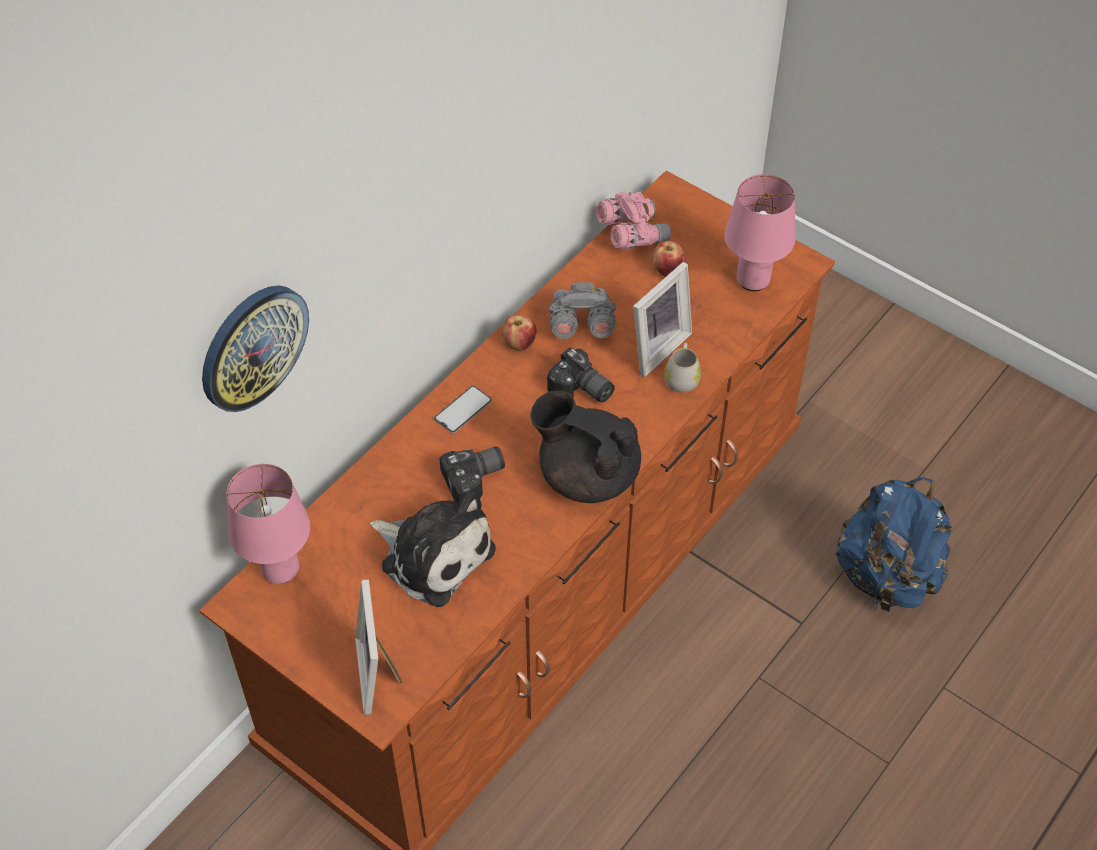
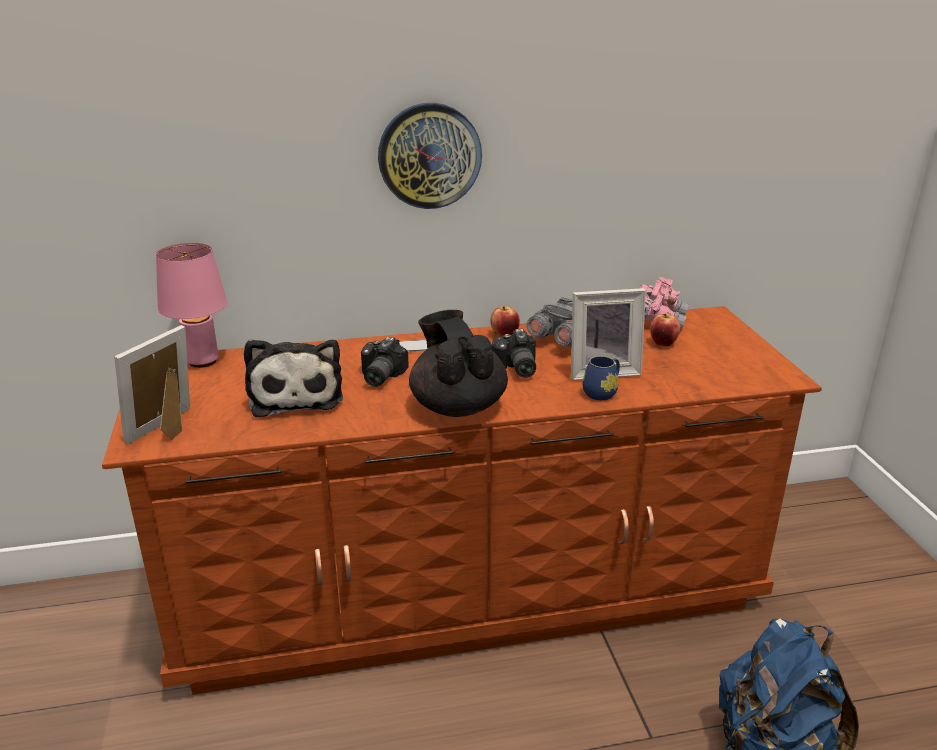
camera: 40 degrees right, 25 degrees down
(253, 346) = (227, 136): wall clock -> wall clock (429, 156)
(475, 480) = (378, 376): camera -> camera turned 90 degrees clockwise
(682, 377) = (602, 392): white mug -> blue mug
(753, 281) = (730, 371): pink table lamp -> none

